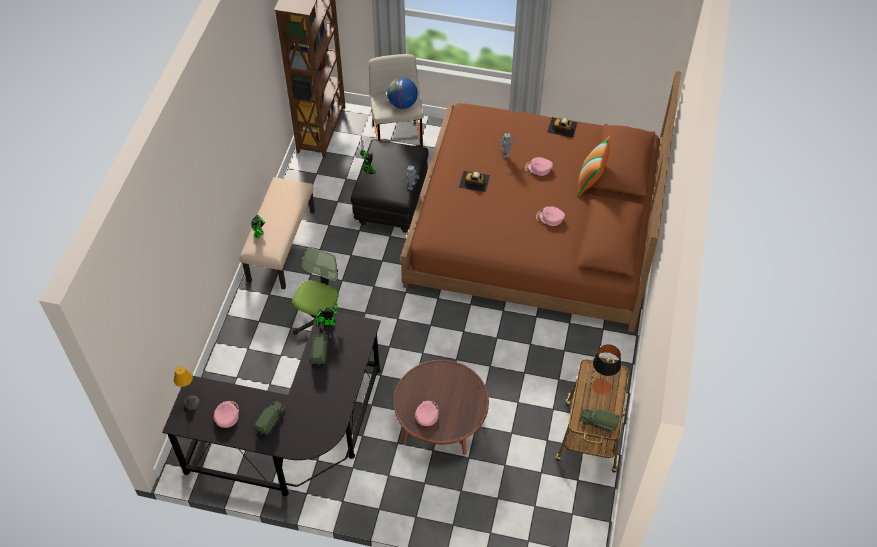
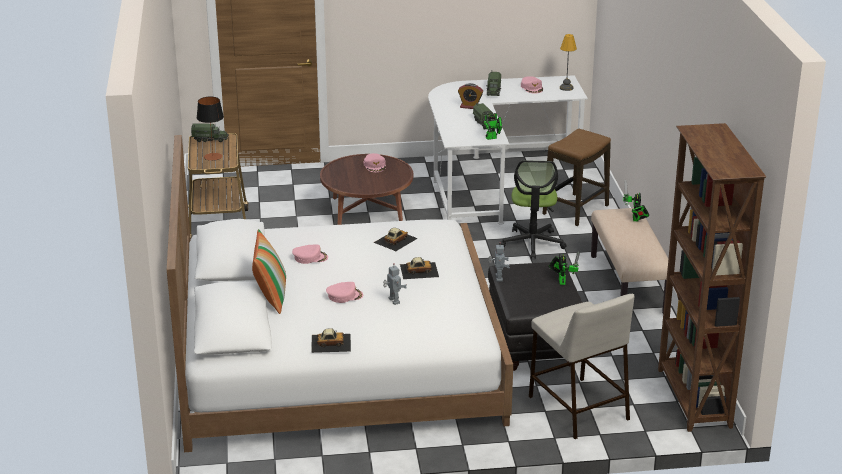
camera: 160 degrees right, 25 degrees down
(251, 361) = (575, 210): none -> stool
(297, 438) = (491, 181): black desk -> white desk
(314, 392) = (470, 106): none -> alarm clock
(402, 104) = (565, 316): globe -> none
(477, 221) = (395, 240): none -> toy car
(535, 228) = (337, 358): brown bed -> white bed

